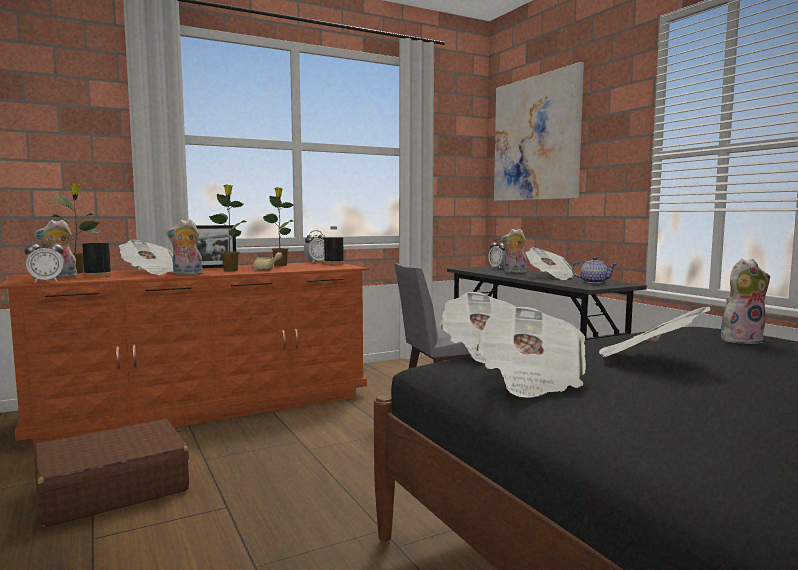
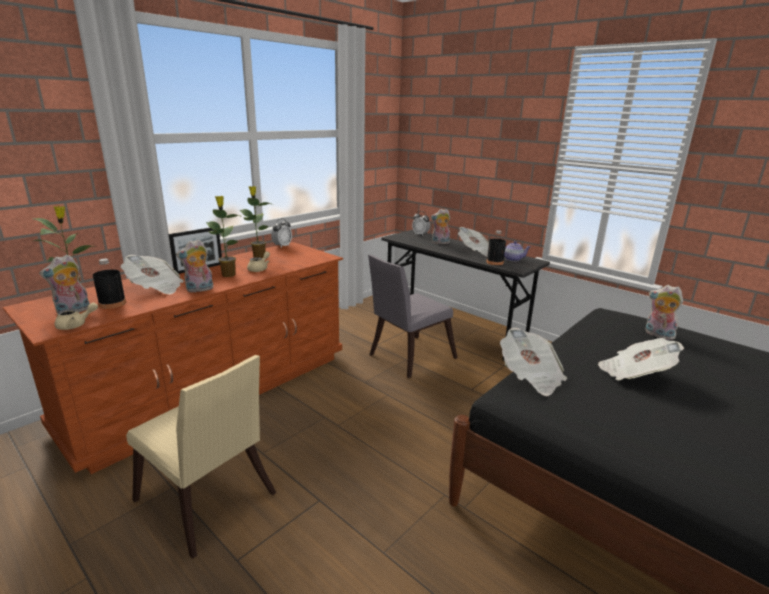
camera: 20 degrees left, 15 degrees up
(47, 281) = (76, 325): alarm clock -> beige teapot
(112, 489) = (208, 503): brown suitcase -> beige chair
(334, 264) = (303, 250): black bottle -> black bottle (494, 262)
(530, 380) = (596, 416): newspaper -> none
(536, 139) = (450, 125): picture -> none
(741, 340) = (657, 335): plush toy -> plush toy turned 105 degrees counterclockwise

